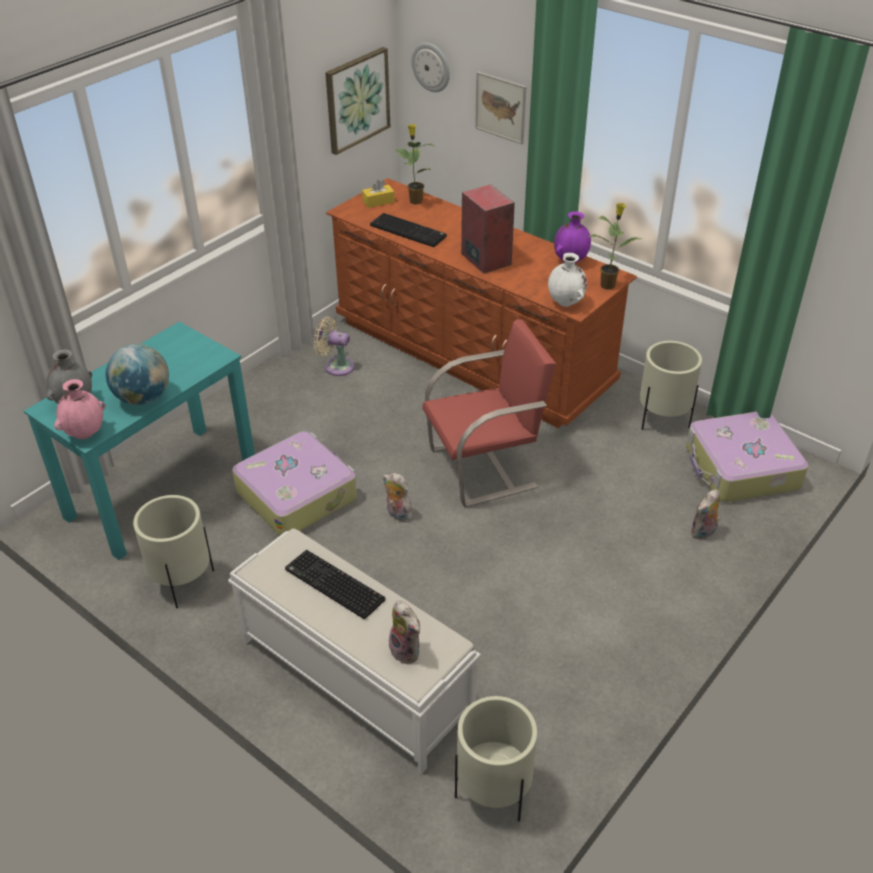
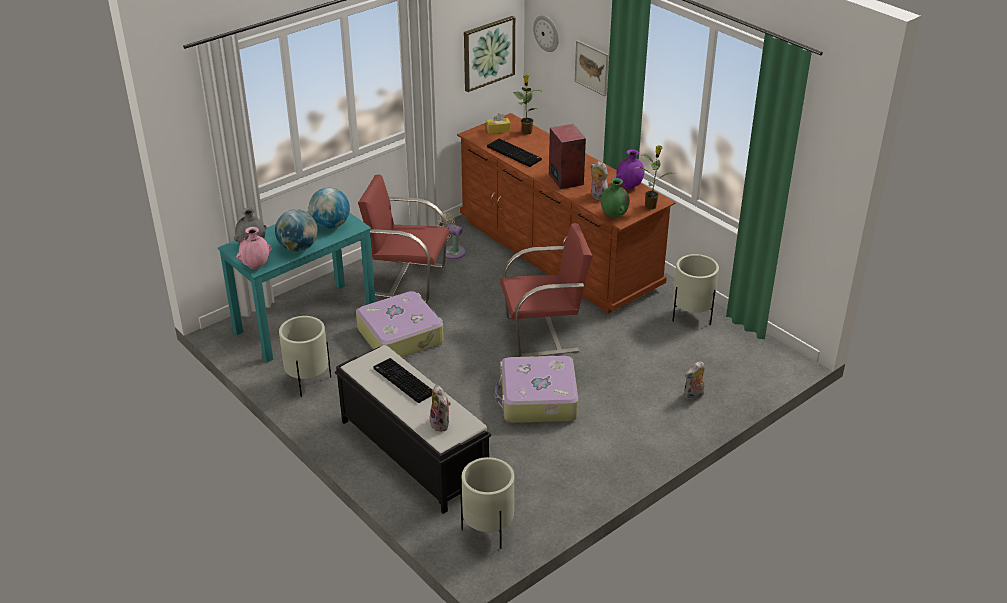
camera: 10 degrees right, 5 degrees down
(183, 358) = (331, 225): none -> globe
(288, 411) = (407, 279): none -> red chair
(354, 676) = (412, 452): white bench -> black bench
(397, 514) = (470, 357): plush toy -> plush toy (597, 196)
(565, 303) = (614, 216): white vase -> green vase
(740, 469) = (739, 357): suitcase -> suitcase (537, 400)

